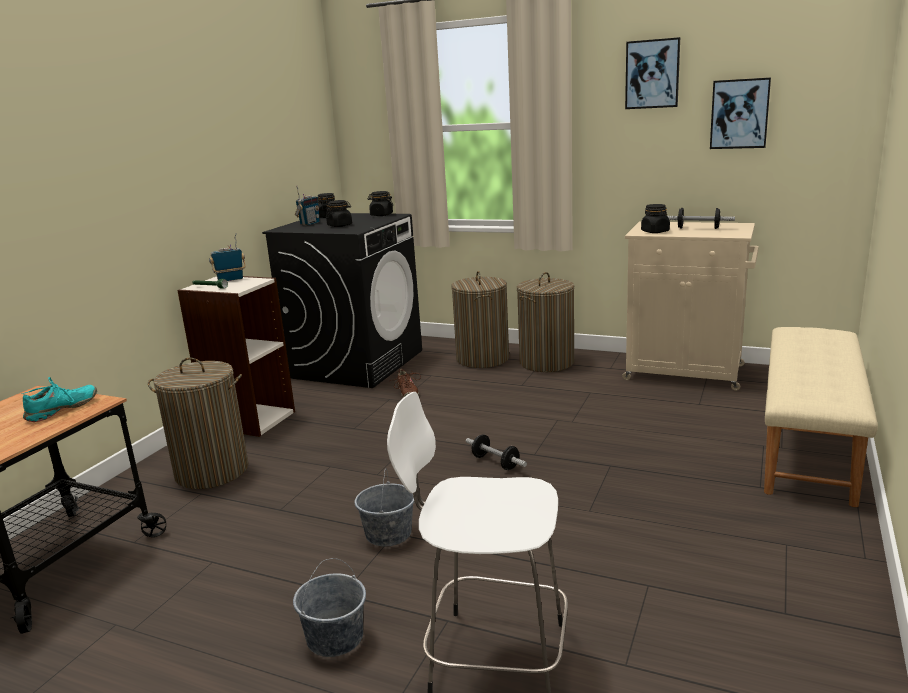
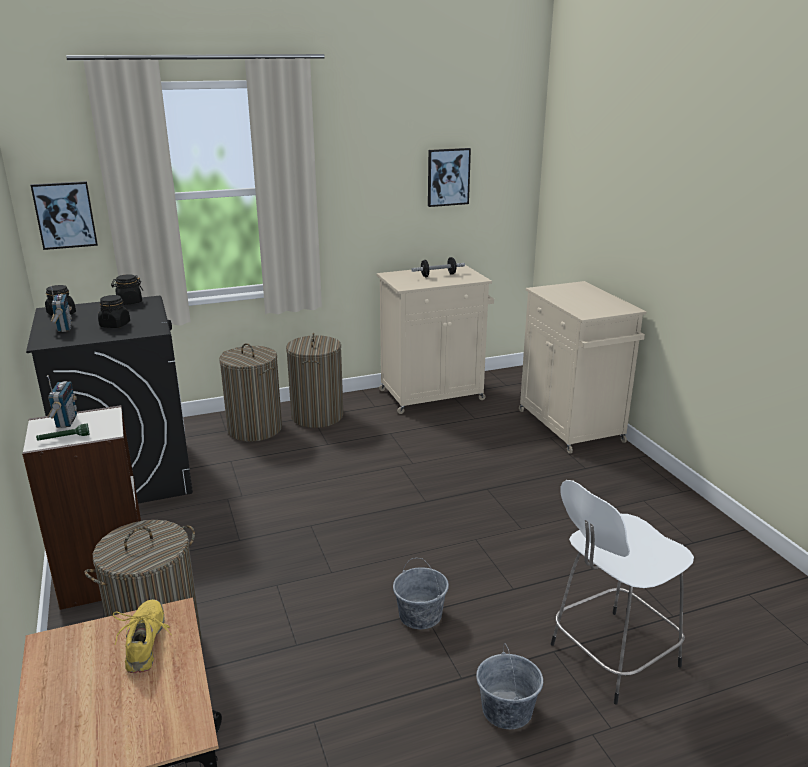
camera: 45 degrees left, 5 degrees up
(62, 410) = (146, 642): turquoise shoe -> yellow shoe
(230, 279) = (66, 421): radio -> radio turned 150 degrees clockwise
(406, 392) = (234, 486): brown shoe -> none
(495, 462) = (408, 520): dumbbell -> none
(652, 74) = (379, 143): picture -> picture (65, 215)
(655, 232) = (414, 283): black jar -> none
(809, 444) = (571, 427): beige bench -> beige cabinet

